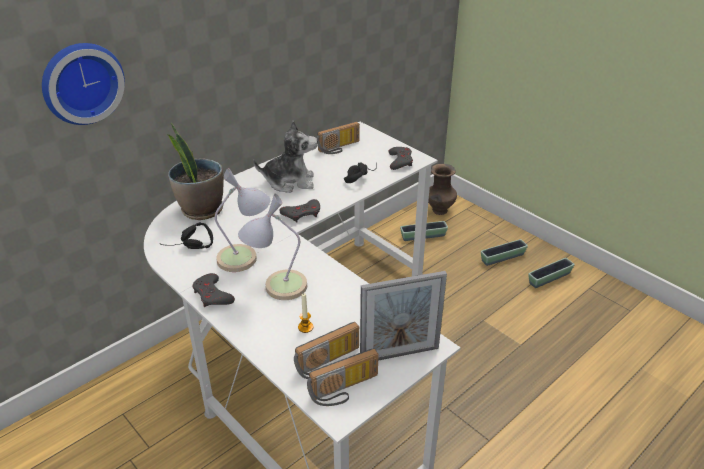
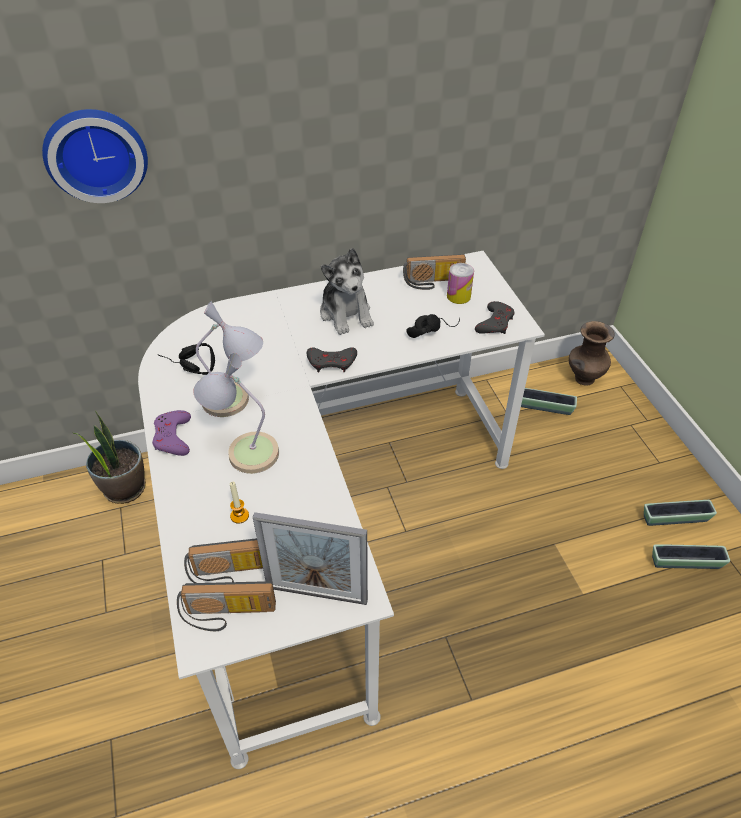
camera: 25 degrees right, 10 degrees up
(201, 210) = (229, 323): potted plant -> potted plant (124, 488)
(212, 295) = (173, 437): grey game controller -> purple game controller
(290, 181) = (346, 314): plush toy -> plush toy turned 45 degrees clockwise
(363, 152) = (458, 296): none -> can
(502, 258) = (628, 469): planter -> planter (685, 562)

